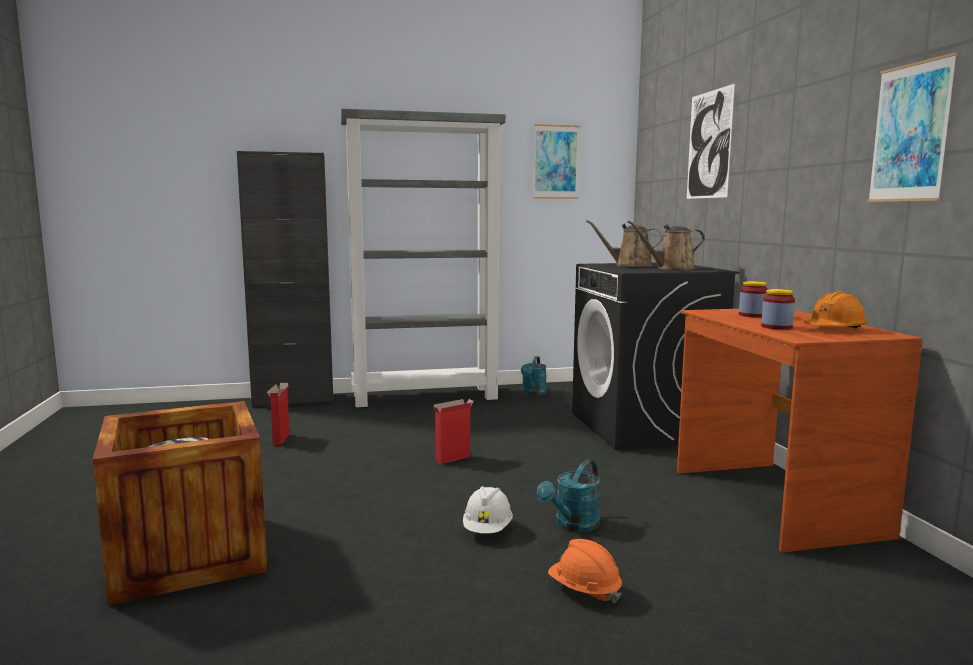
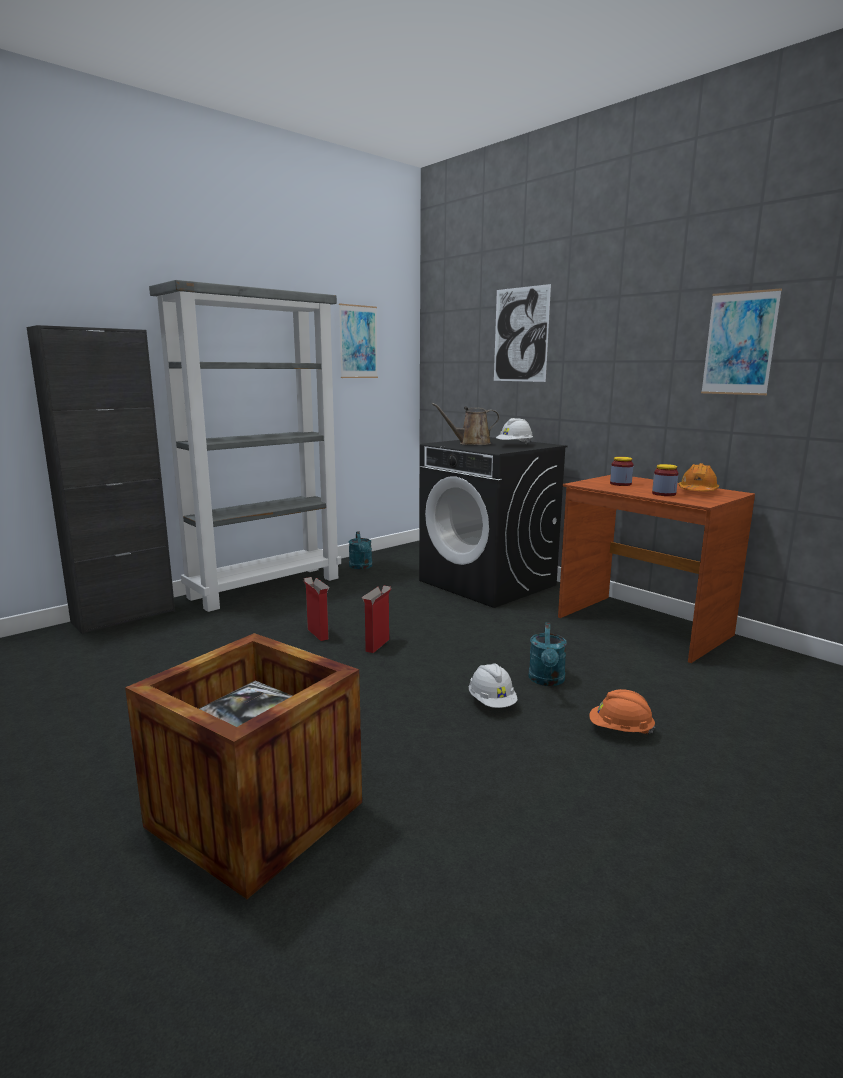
camera: 30 degrees left, 5 degrees up
(281, 439) = (174, 663): cardboard box -> cardboard box (317, 634)
(671, 268) = (514, 445): brown watering can -> white hard hat

